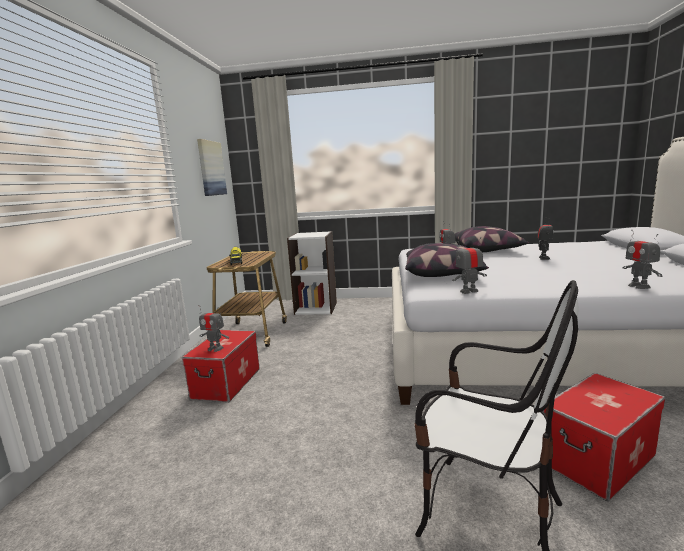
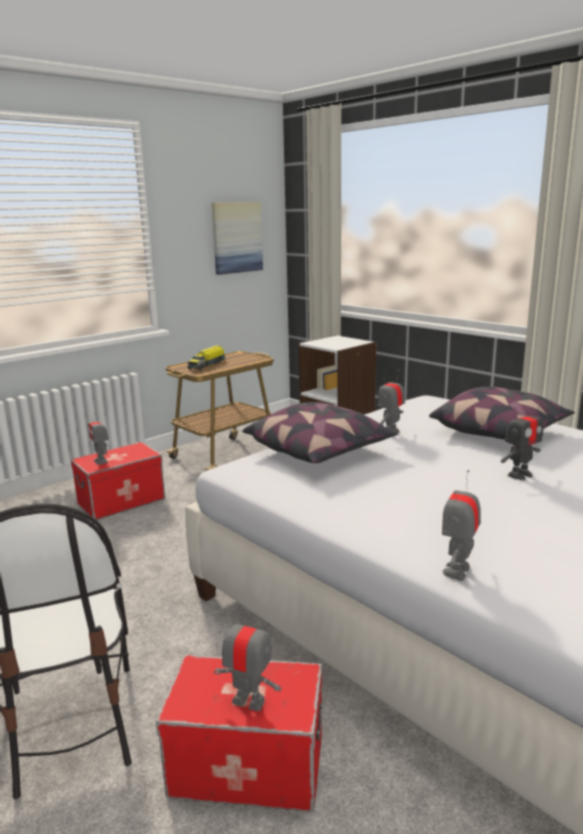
camera: 40 degrees right, 5 degrees up
(468, 291) = (261, 486): toy robot -> toy robot (248, 701)

